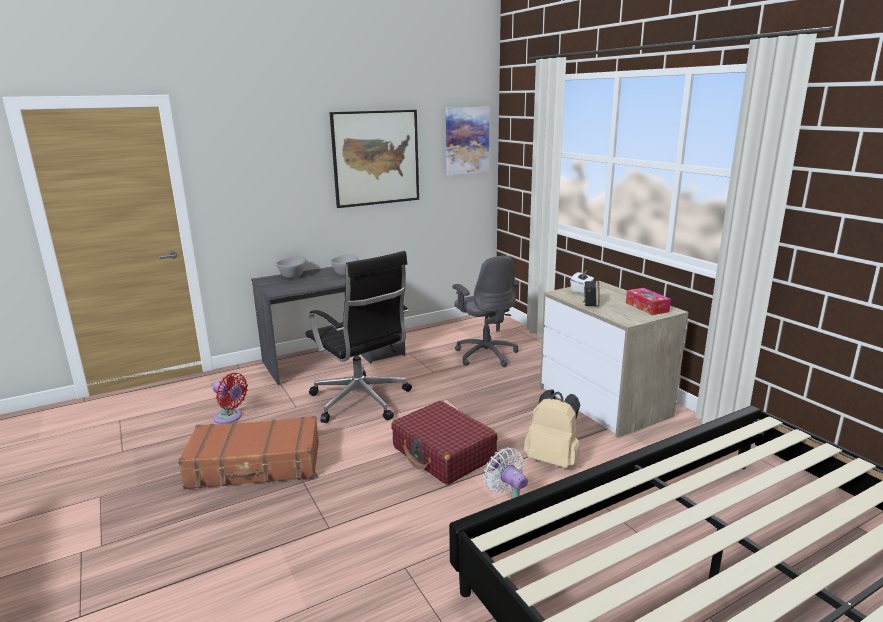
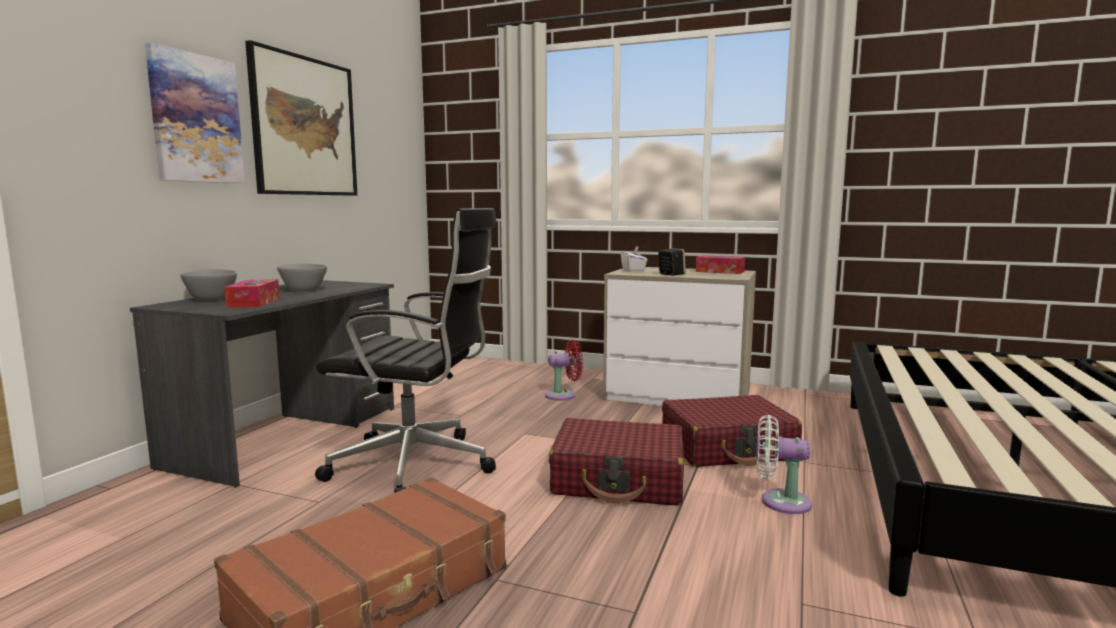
camera: 40 degrees left, 10 degrees down
(230, 417) = (205, 554): red fan -> red fan (564, 395)
(300, 285) = (254, 302): none -> tissue box
(466, 140) = (398, 126): picture -> picture (196, 119)
(486, 354) = (494, 388): grey office chair -> none
(553, 459) = (728, 448): beige backpack -> red suitcase

